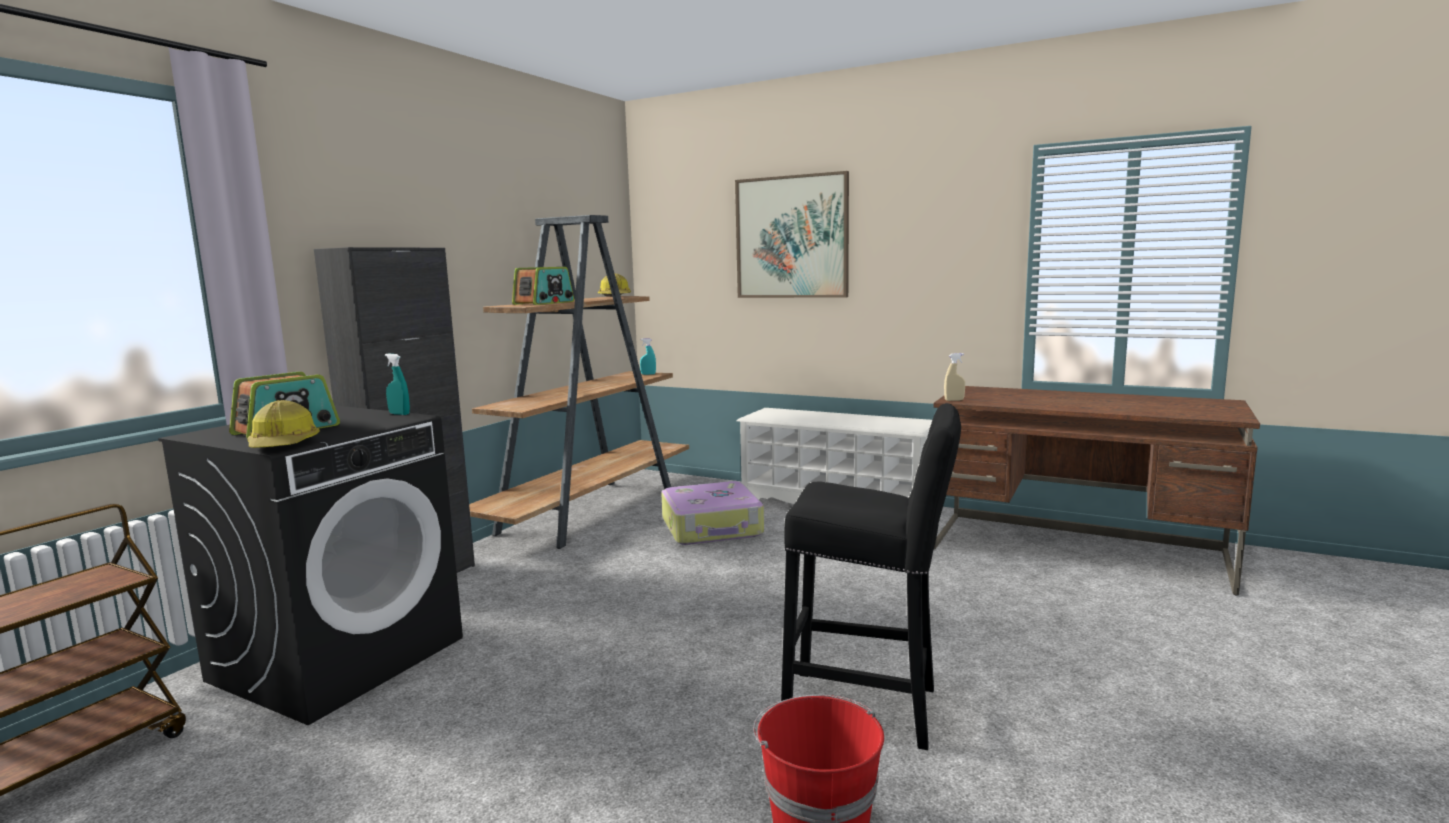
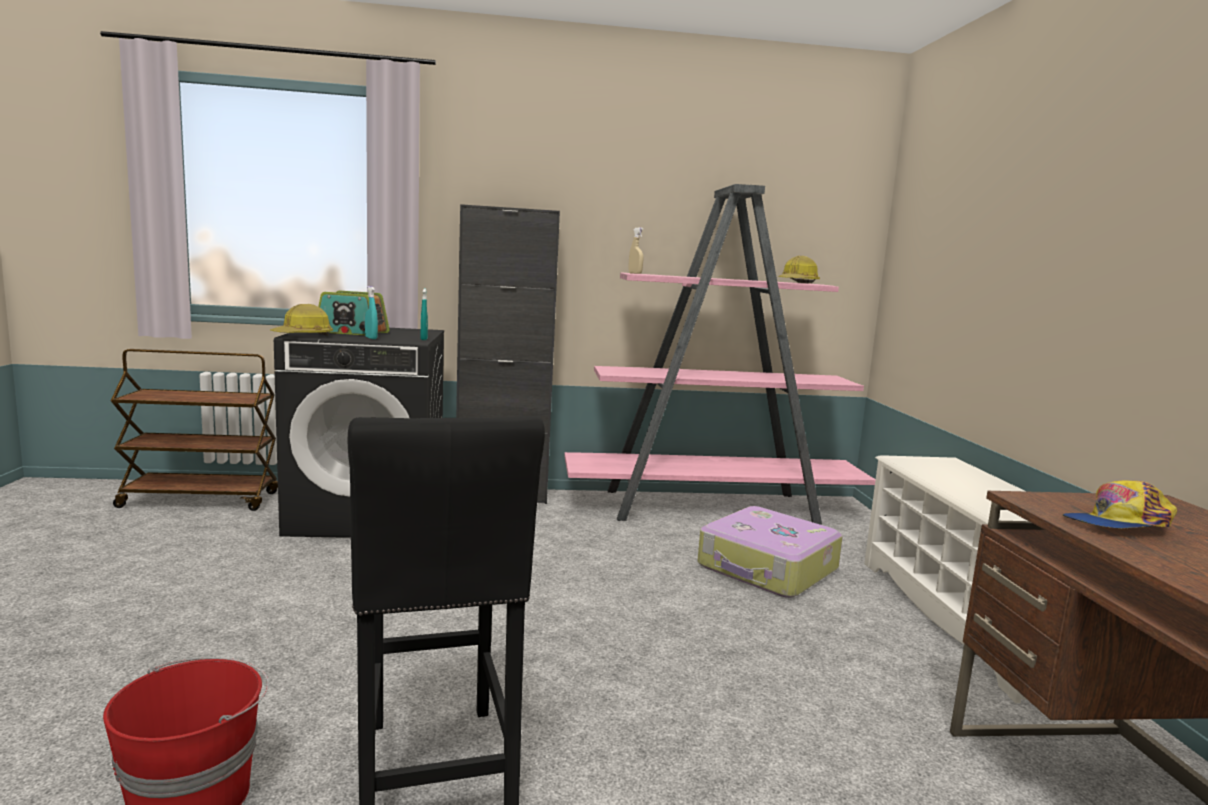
camera: 55 degrees right, 0 degrees up
(544, 303) = (680, 276): radio -> none
(590, 511) = (713, 507): brown bookcase -> pink bookcase
(648, 374) = (835, 381): turquoise spray bottle -> turquoise spray bottle (371, 338)
(791, 237) = (1025, 217): picture -> none
(954, 400) = (1034, 499): beige spray bottle -> beige spray bottle (635, 273)
(996, 399) = (1117, 525): none -> cap

